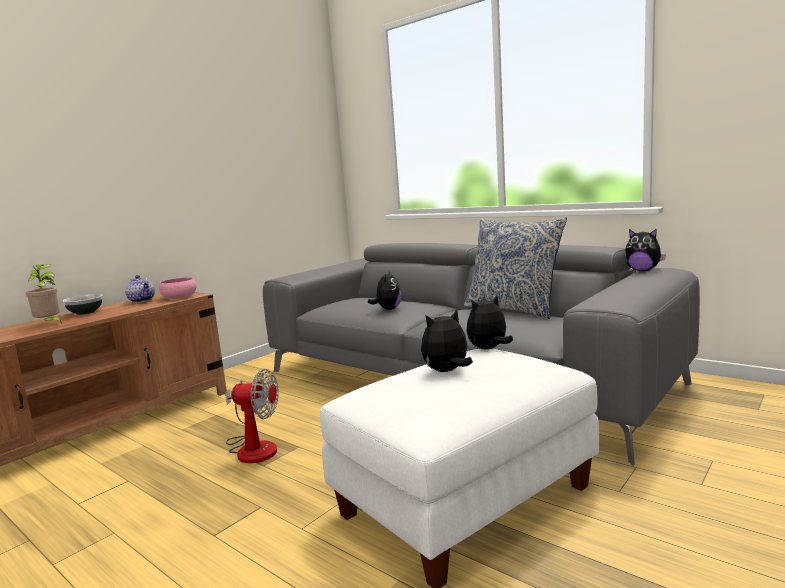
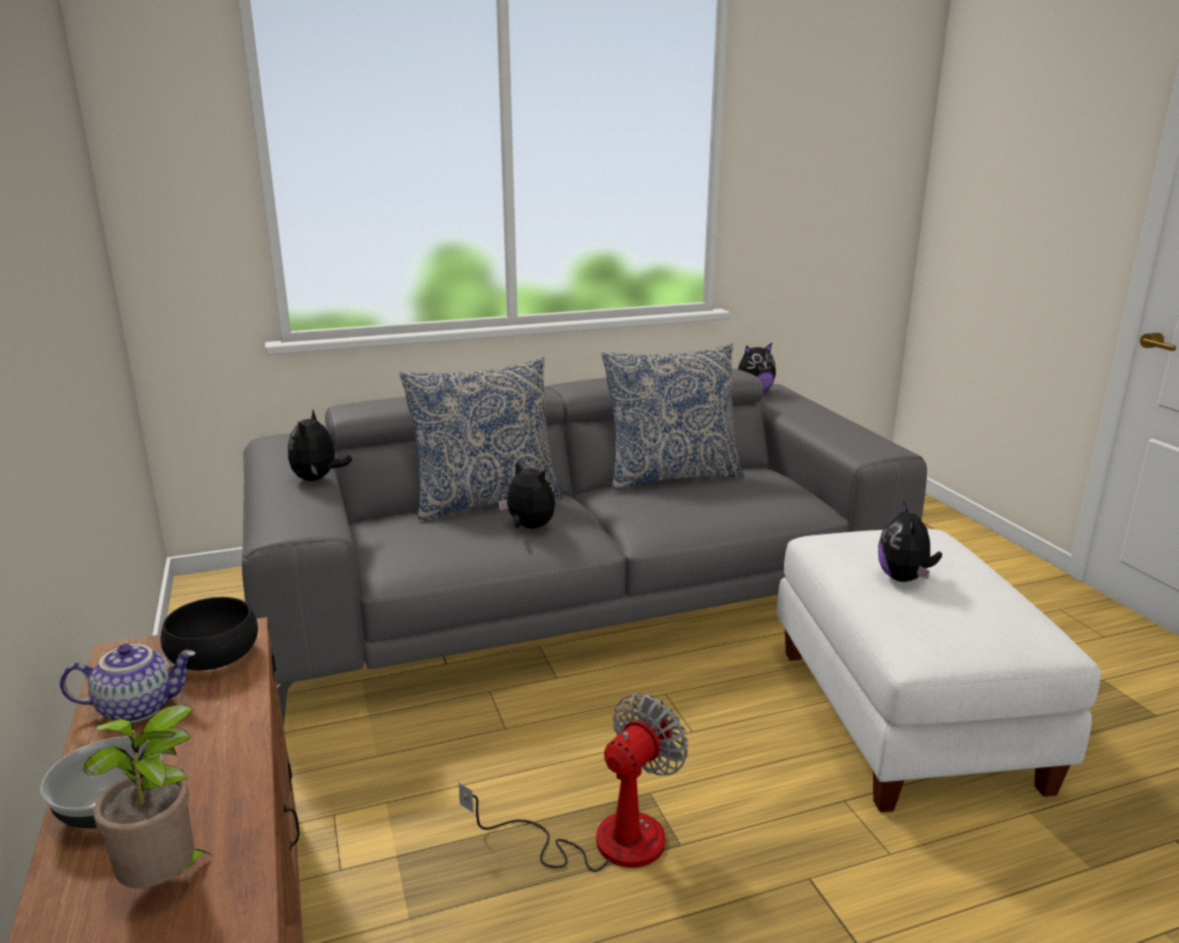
camera: 60 degrees left, 10 degrees up
(179, 297) = (214, 656): pink bowl -> black bowl
(407, 299) = (485, 500): none -> pillow
(488, 349) = (825, 537): plush toy -> plush toy (318, 479)

